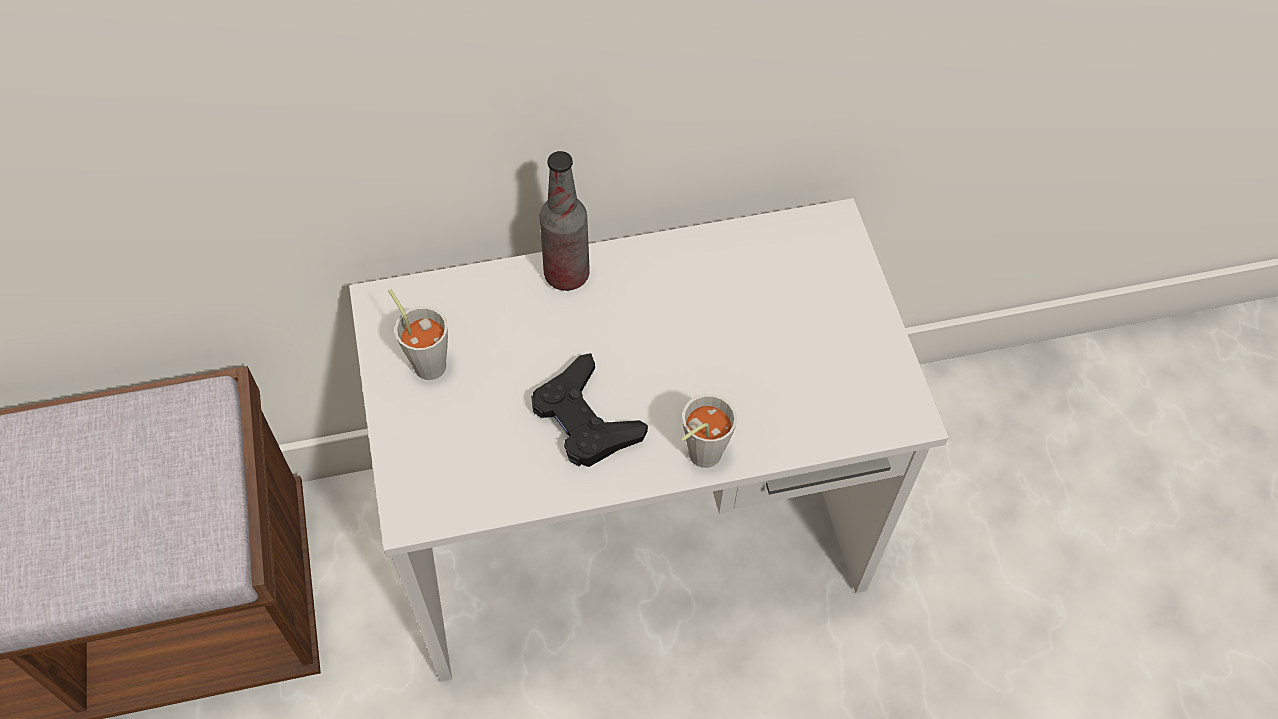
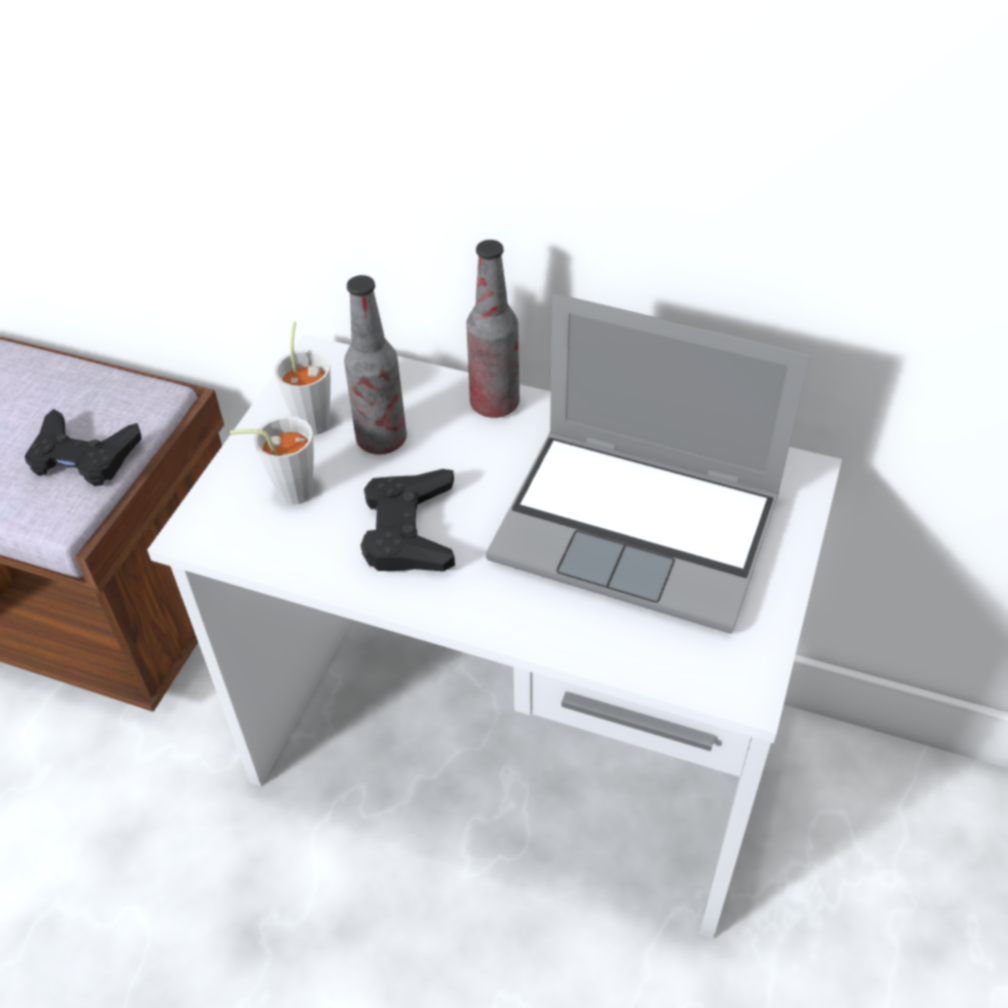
camera: 35 degrees right, 10 degrees down
(187, 492) = (83, 456): none -> black game controller
(500, 352) = (381, 440): none -> bottle
(698, 457) = (489, 616): grey cup -> grey cup (286, 492)
(754, 328) = (640, 528): none -> laptop

